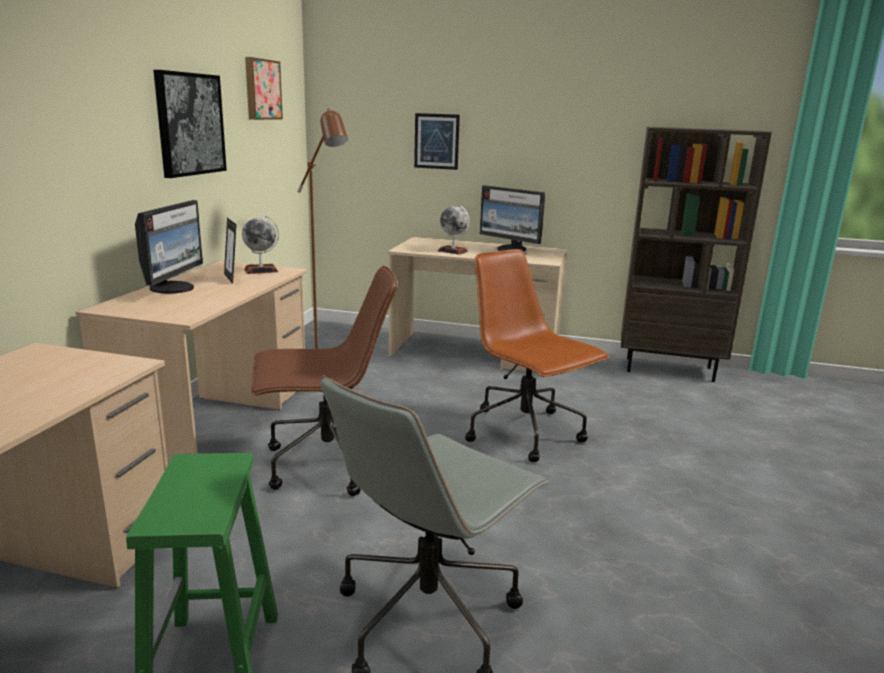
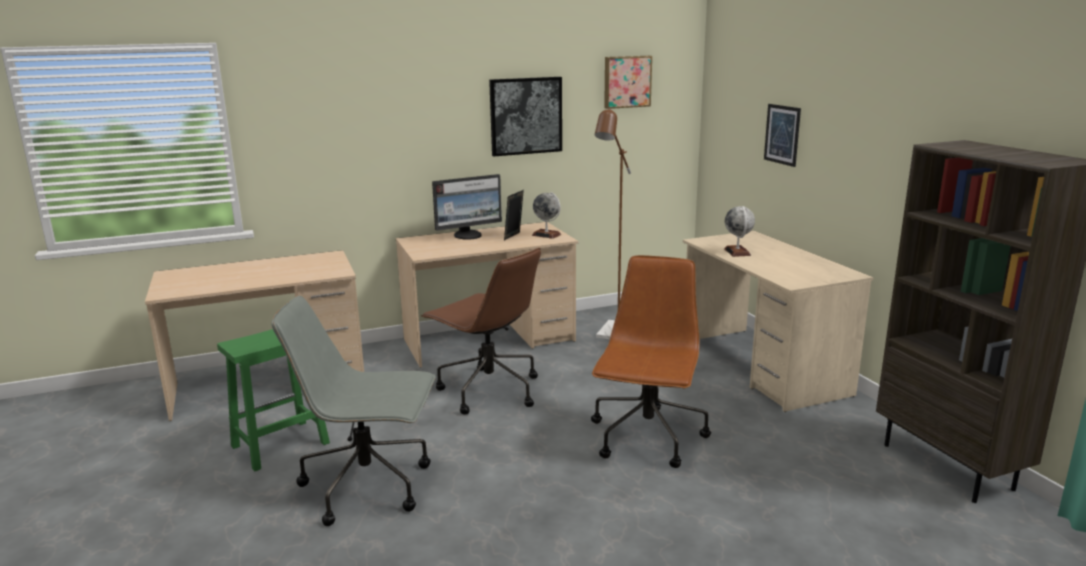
camera: 55 degrees right, 0 degrees up
(511, 249) = (802, 263): monitor -> none

